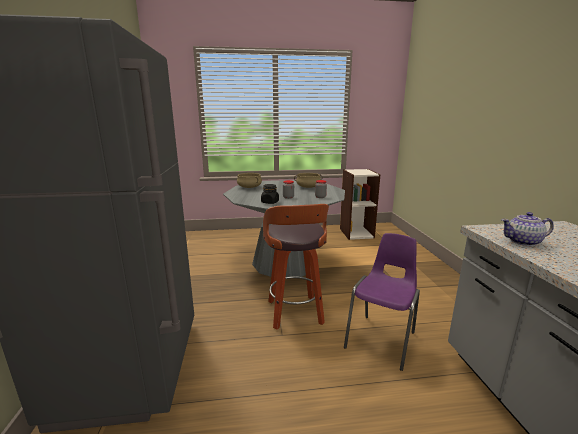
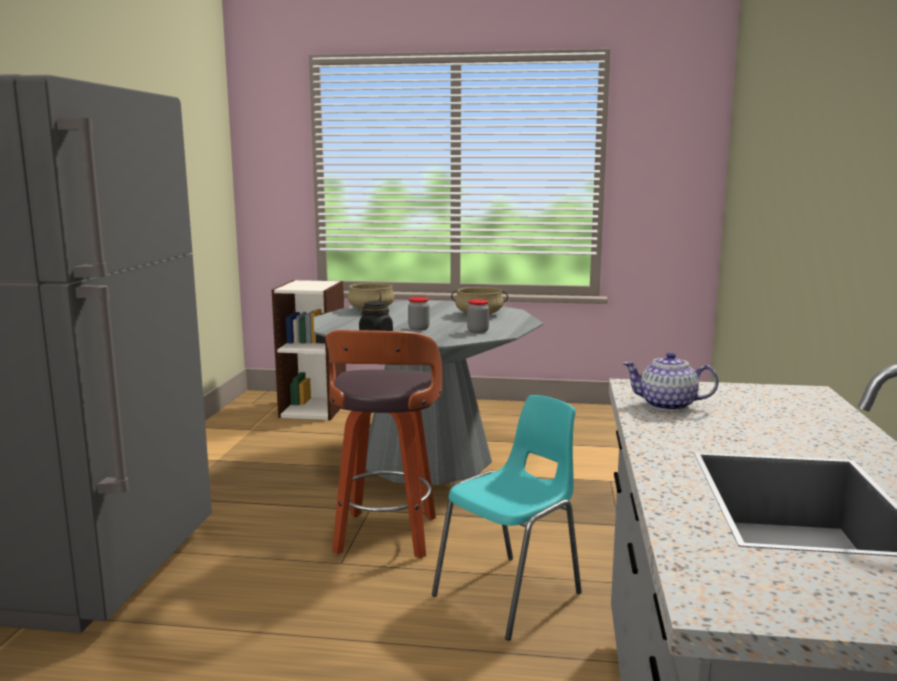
camera: 15 degrees right, 5 degrees down
(356, 233) = (610, 422): bookcase -> bookcase (314, 409)
(382, 339) = (511, 594): purple chair -> turquoise chair

